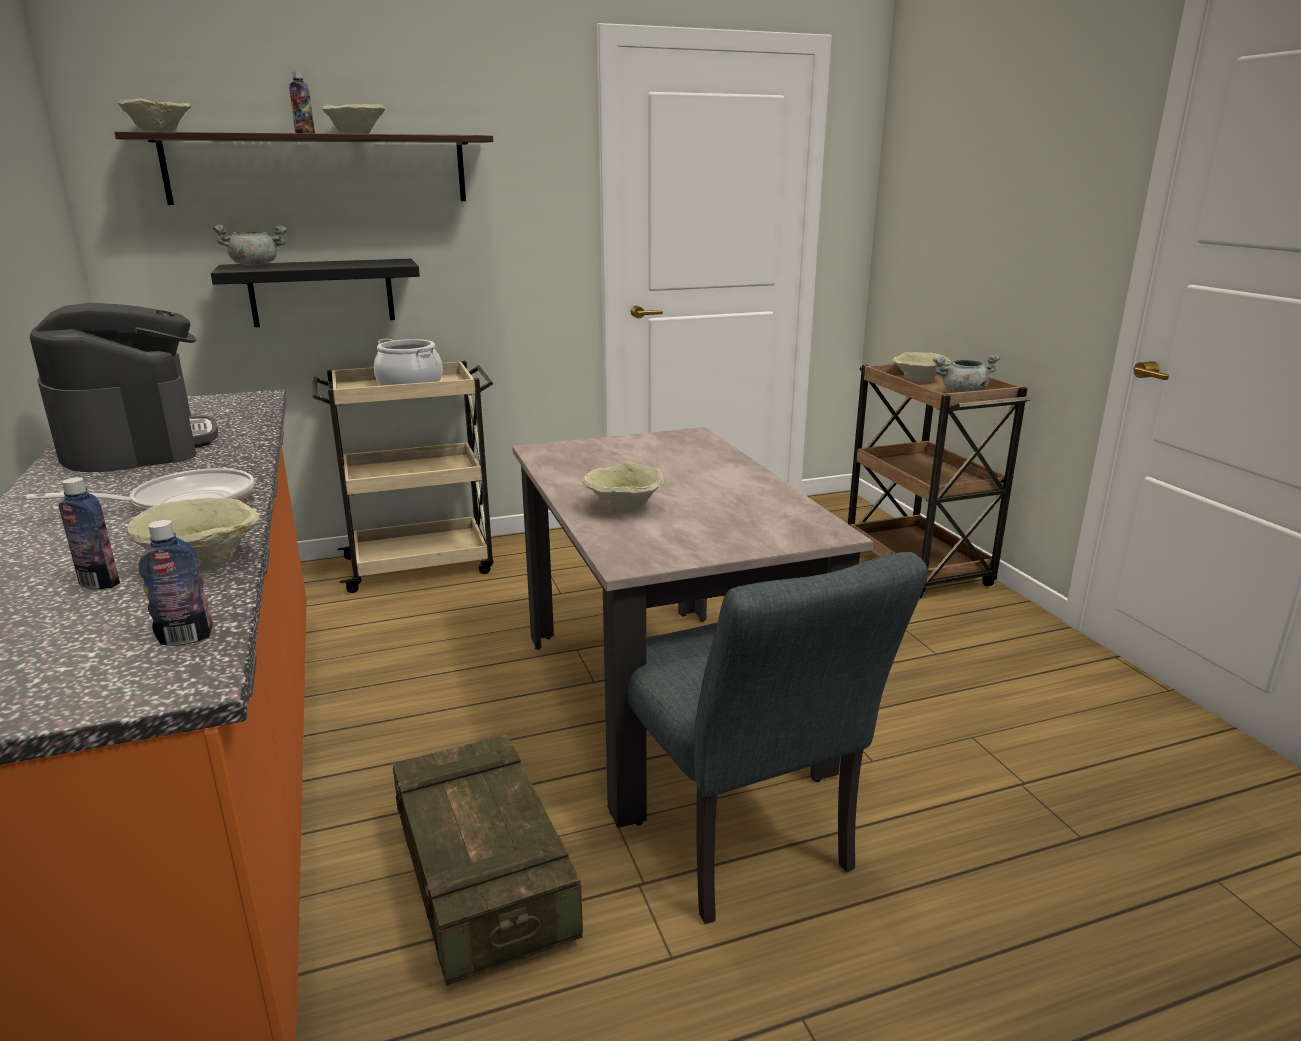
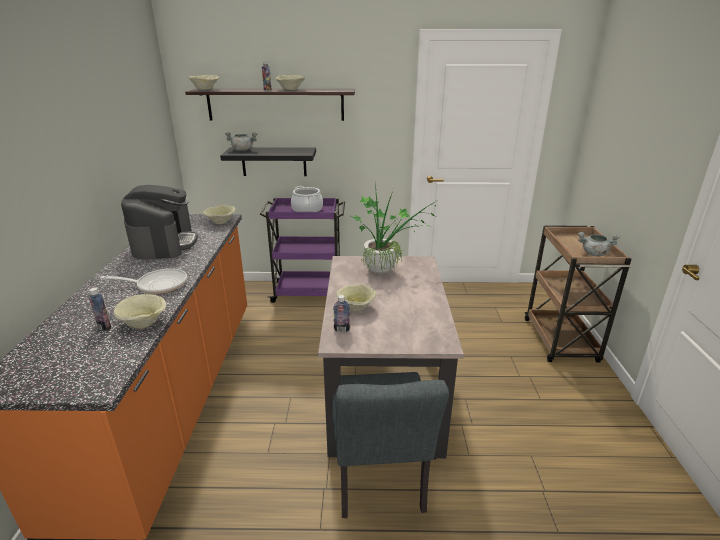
camera: 20 degrees right, 5 degrees up
(185, 638) = (113, 365): bottle -> bottle (342, 329)
(422, 565) = (308, 292): beige cart -> purple cart
(483, 880) = (261, 466): crate -> none
(633, 452) = (386, 269): none -> potted plant
(918, 380) = (574, 240): beige bowl -> beige bowl (220, 222)

